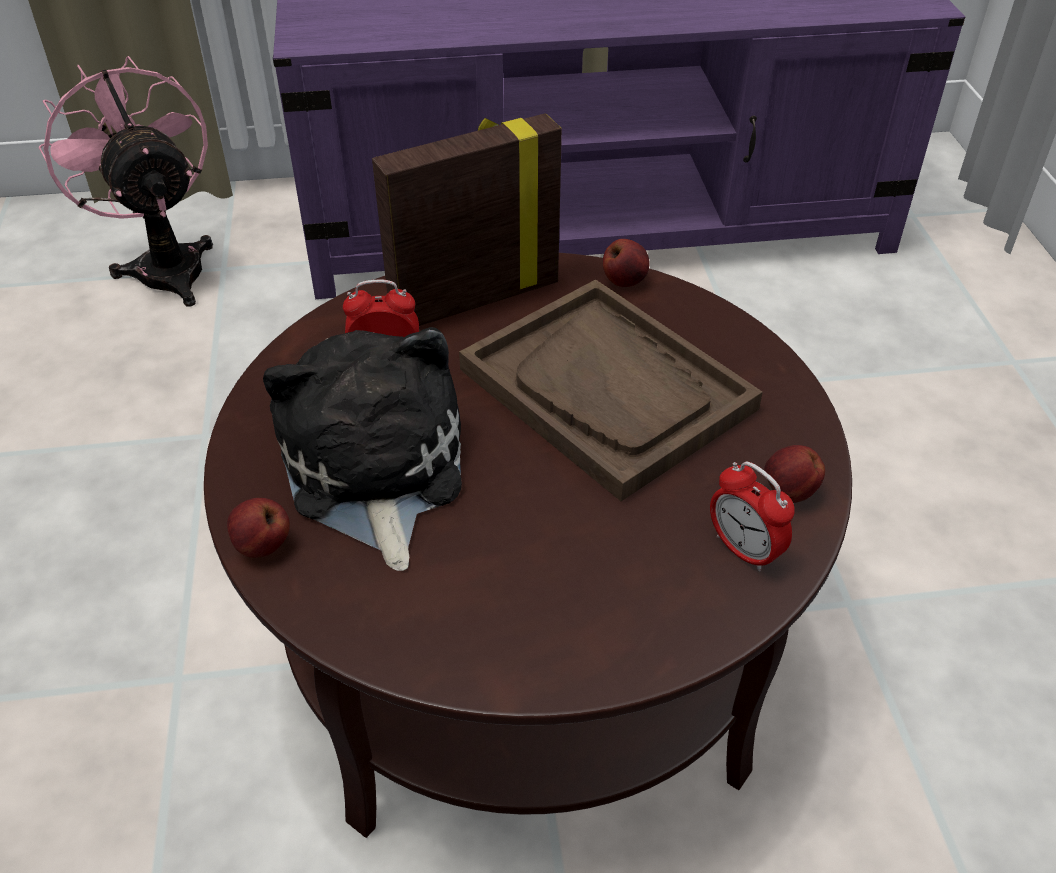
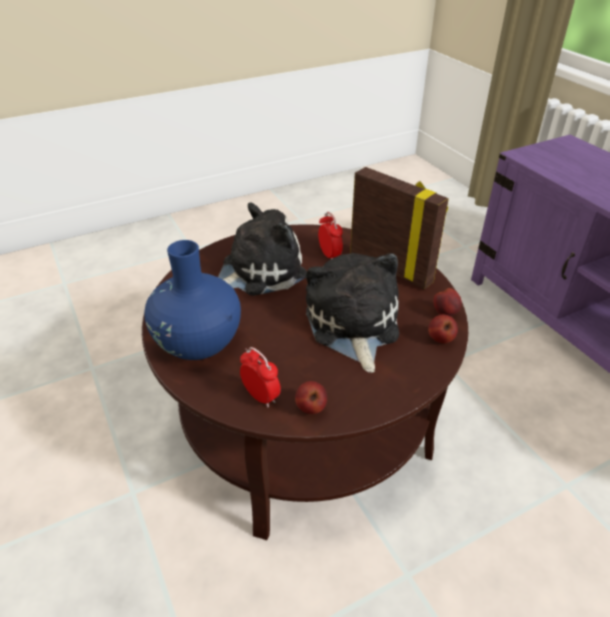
camera: 70 degrees right, 5 degrees down
(165, 264) = (452, 230): pink fan -> none
(262, 546) = (206, 256): apple -> apple (440, 339)
(563, 615) = (198, 343): none -> blue vase
(607, 389) = (352, 325): brown tray -> plush toy
(744, 550) = (261, 396): alarm clock -> alarm clock turned 105 degrees clockwise

